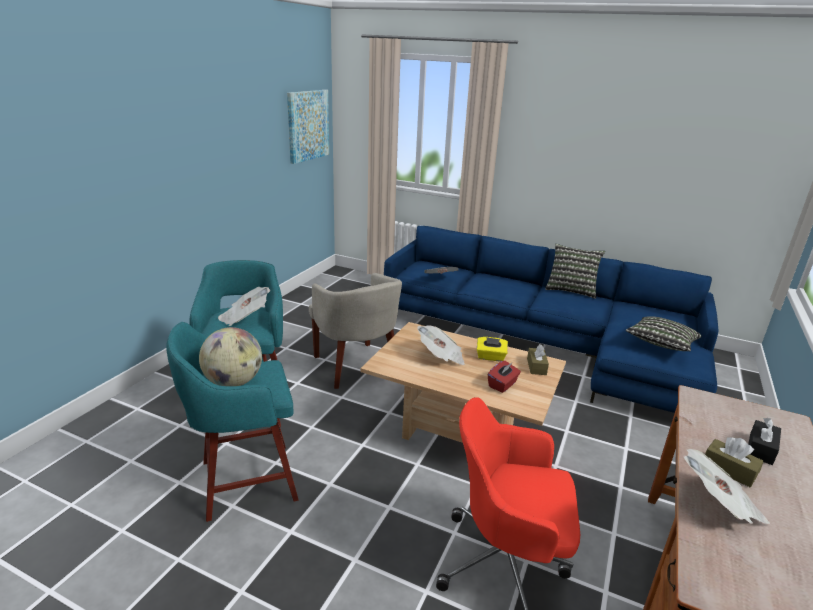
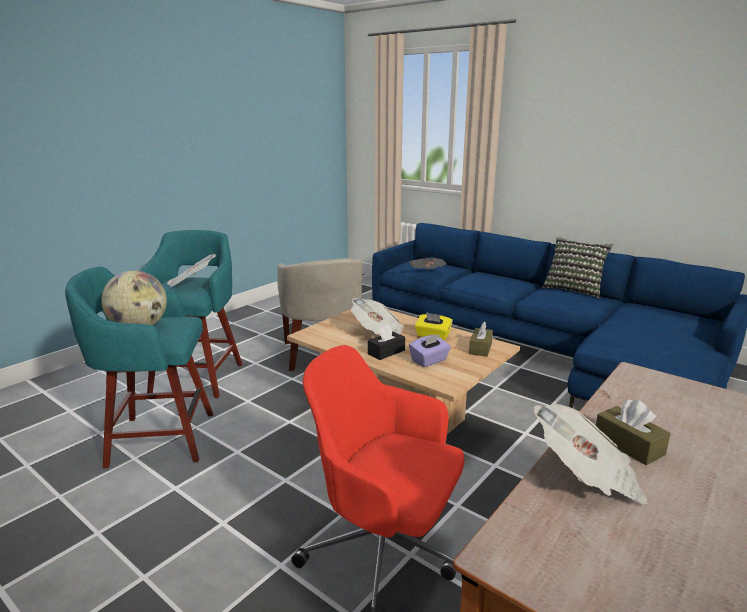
camera: 15 degrees right, 5 degrees down
(307, 125) = (315, 125): picture -> none
(502, 385) = (429, 361): red tissue box -> purple tissue box
(660, 344) = (657, 343): pillow -> none
(760, 449) = (691, 430): black tissue box -> black tissue box (386, 352)

